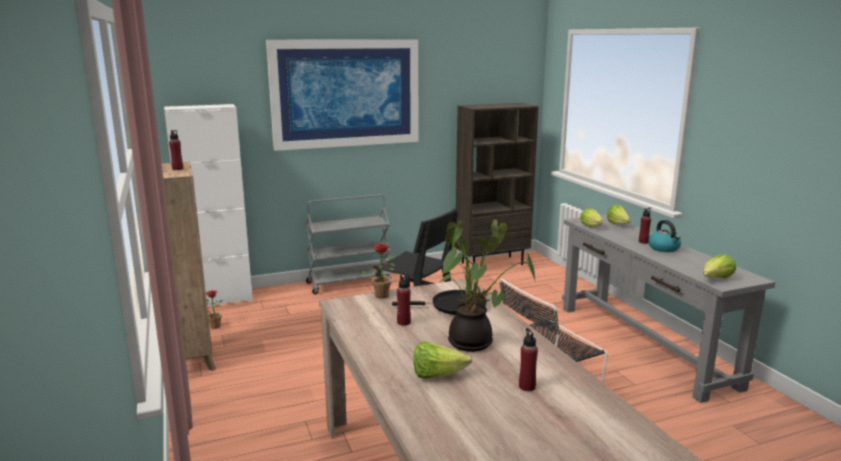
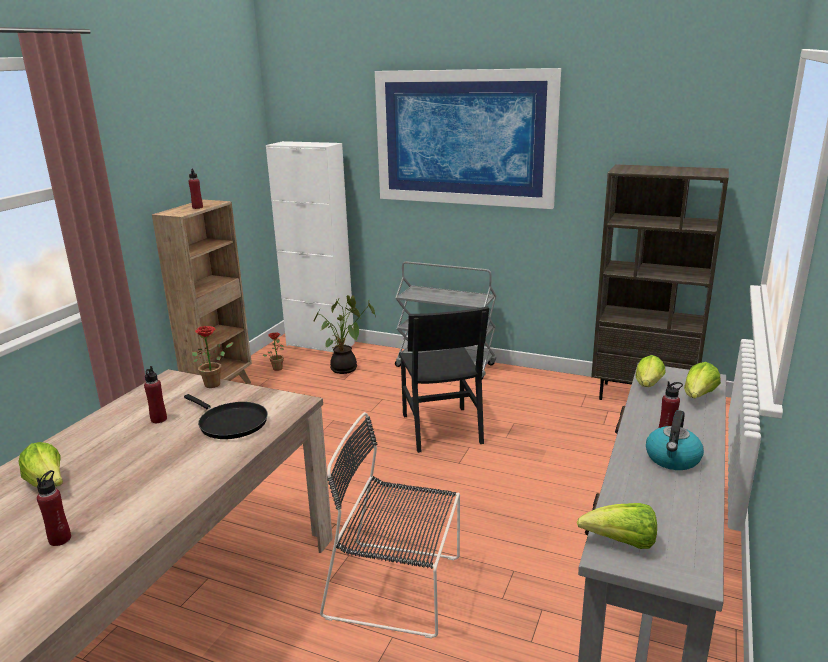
camera: 45 degrees right, 5 degrees up
(474, 342) = (146, 469): potted plant -> potted plant (345, 369)

